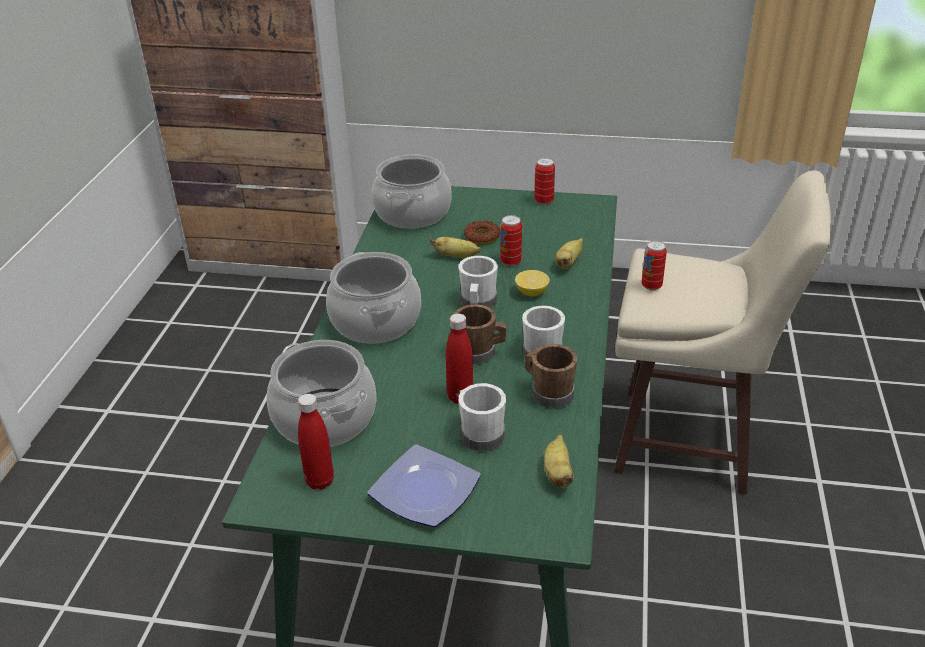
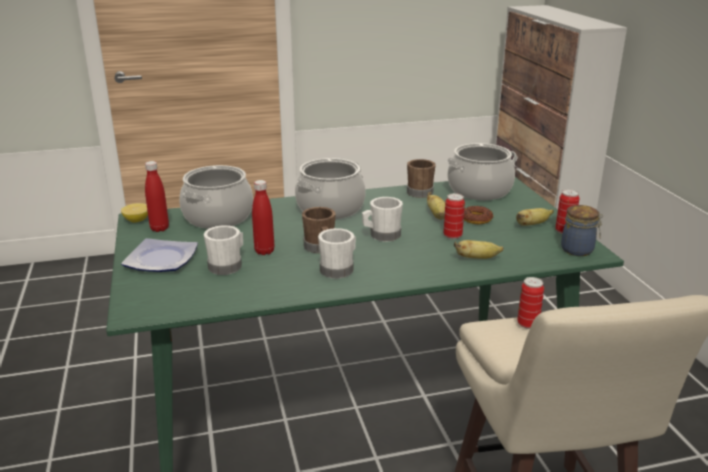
camera: 65 degrees right, 10 degrees down
(531, 293) = (417, 251): lemon -> lemon (137, 220)
(548, 393) = (289, 281): brown mug -> brown mug (420, 191)
(558, 473) = (197, 301): banana -> banana (532, 224)
(585, 208) = (578, 250): none -> jar

